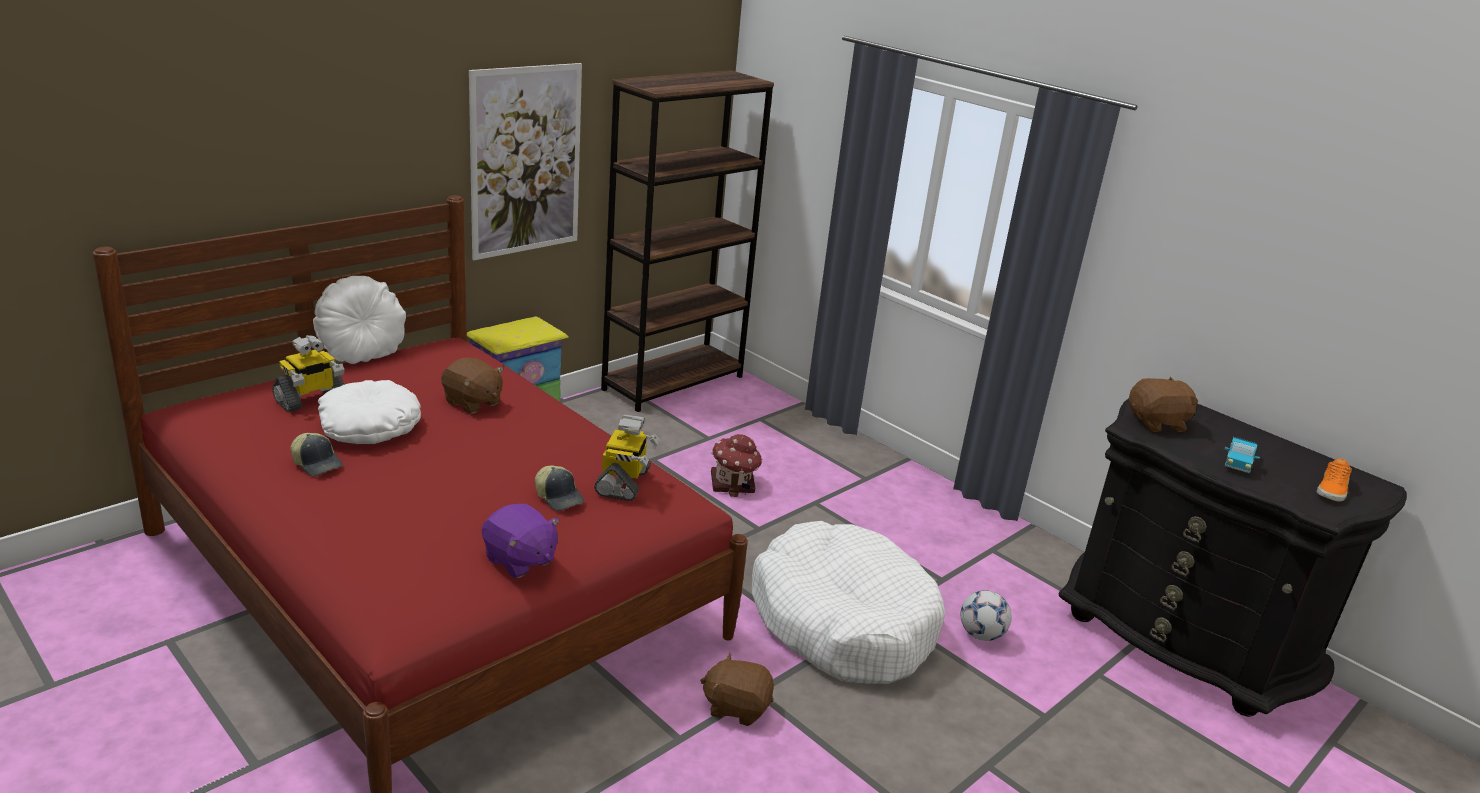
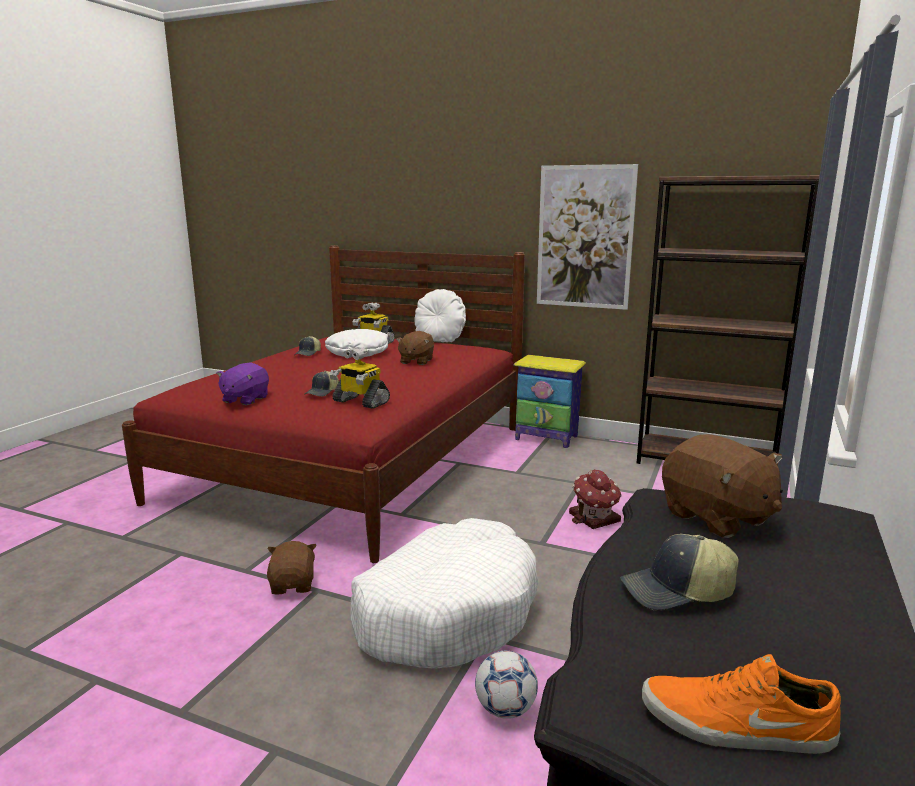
camera: 70 degrees right, 10 degrees down
(624, 482) = (360, 402): toy robot -> toy robot turned 45 degrees clockwise
(1237, 463) = (677, 592): toy truck -> cap

